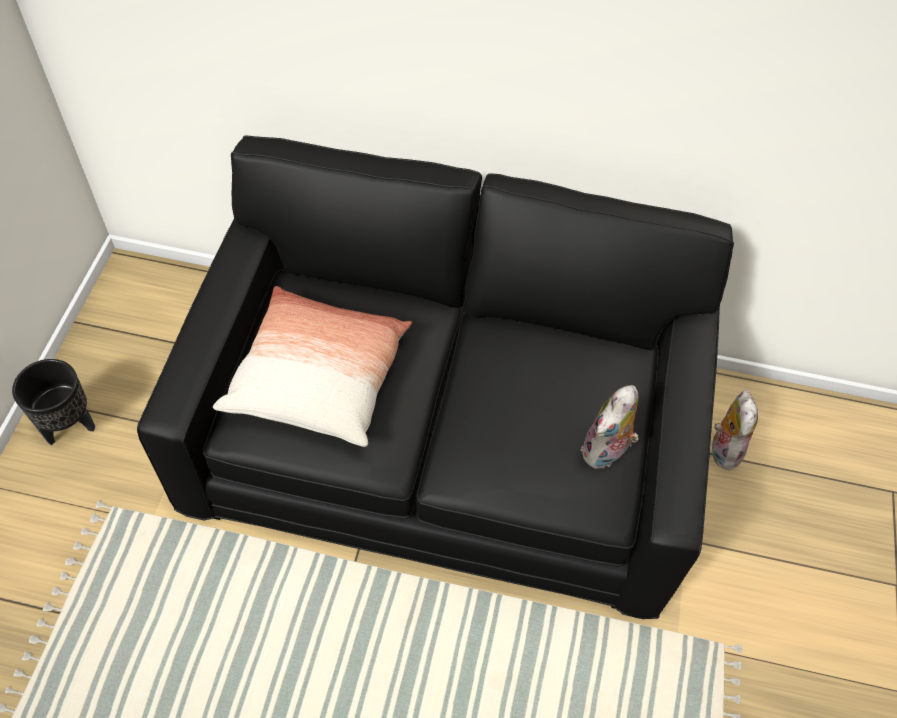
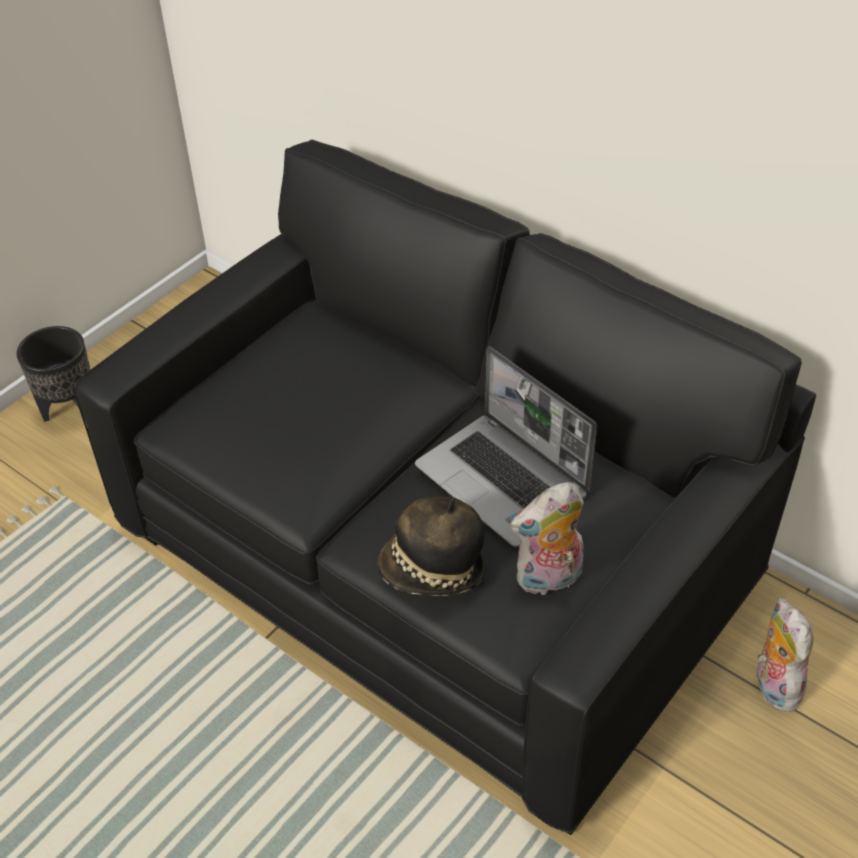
camera: 30 degrees right, 10 degrees down
(318, 379) = (281, 404): pillow -> none
(521, 479) = (433, 570): none -> hat
(530, 384) = (504, 481): none -> laptop
(723, 448) = (772, 684): plush toy -> plush toy turned 45 degrees counterclockwise

